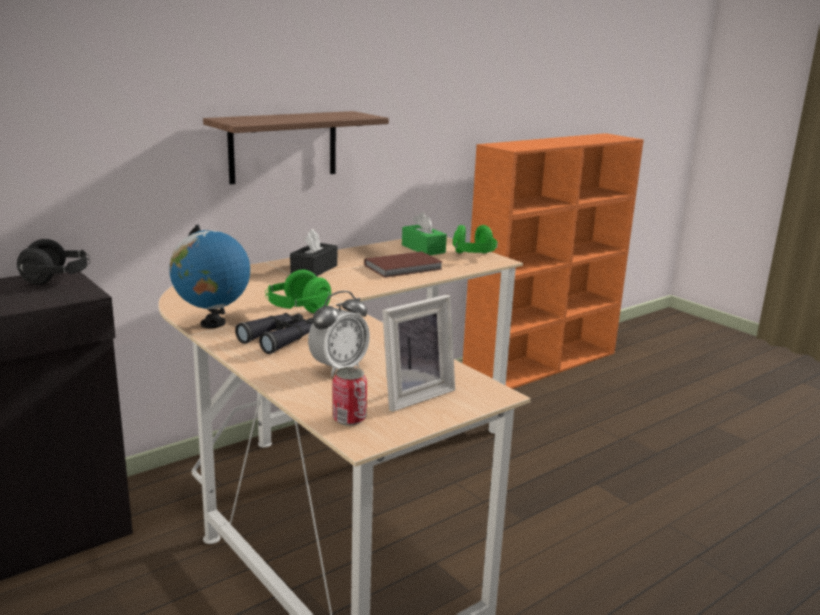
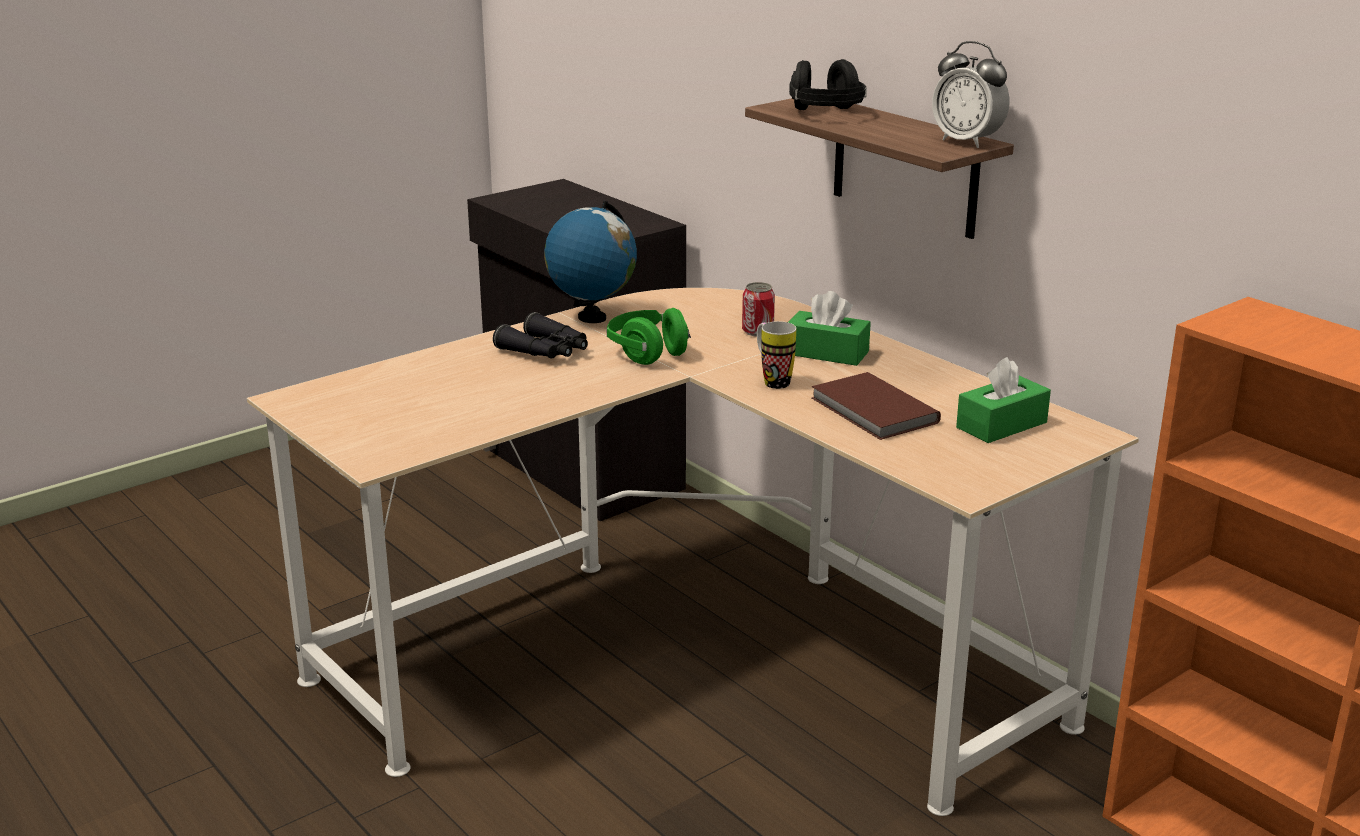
camera: 90 degrees right, 5 degrees up
(57, 279) = (638, 224): black headphones -> black headphones (825, 113)
(314, 270) = (827, 353): black tissue box -> green tissue box
(339, 368) = (458, 382): alarm clock -> alarm clock (967, 142)
(349, 419) = (332, 391): can -> can (757, 331)
(356, 283) = (772, 380): none -> mug
(413, 394) = (381, 419): picture frame -> none
(473, 255) = (986, 467): green headphones -> none

